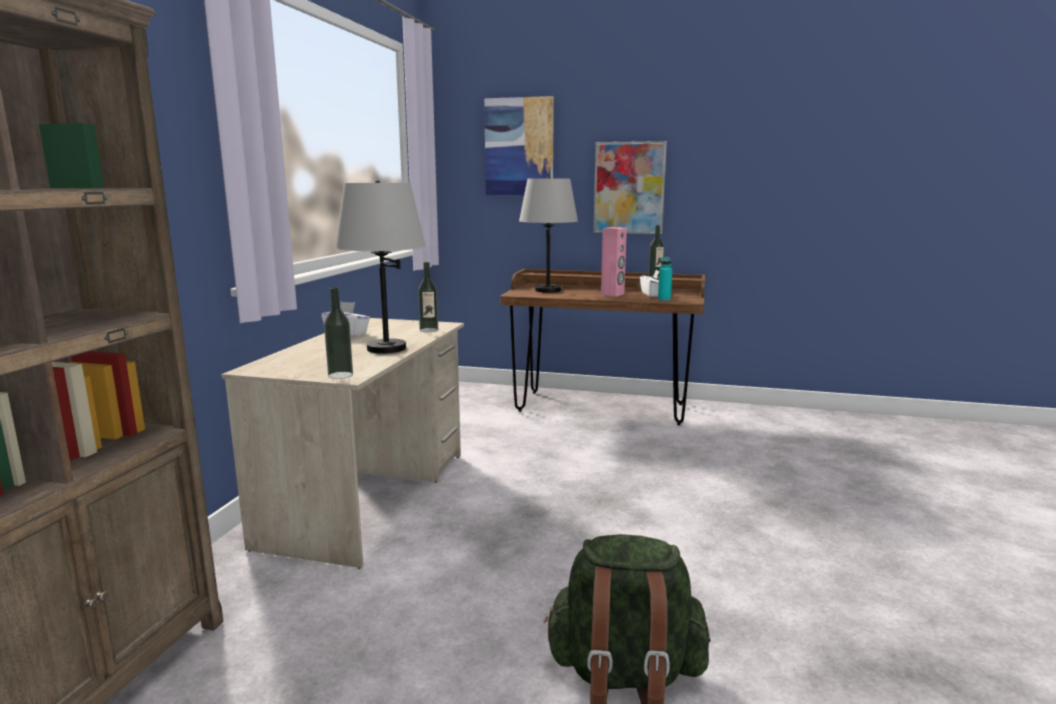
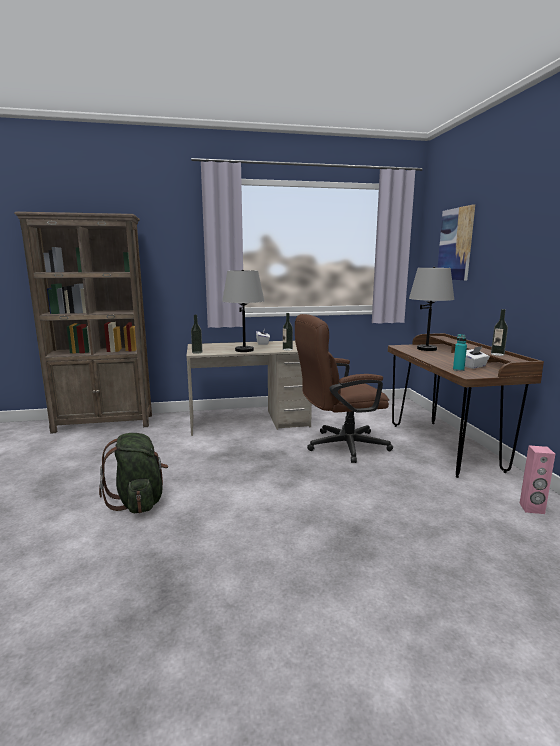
camera: 65 degrees right, 0 degrees up
(548, 456) = (339, 446): none -> brown office chair
(612, 294) = (448, 359): pink speaker -> pink speaker (532, 508)
(629, 188) = (508, 276): picture -> none

